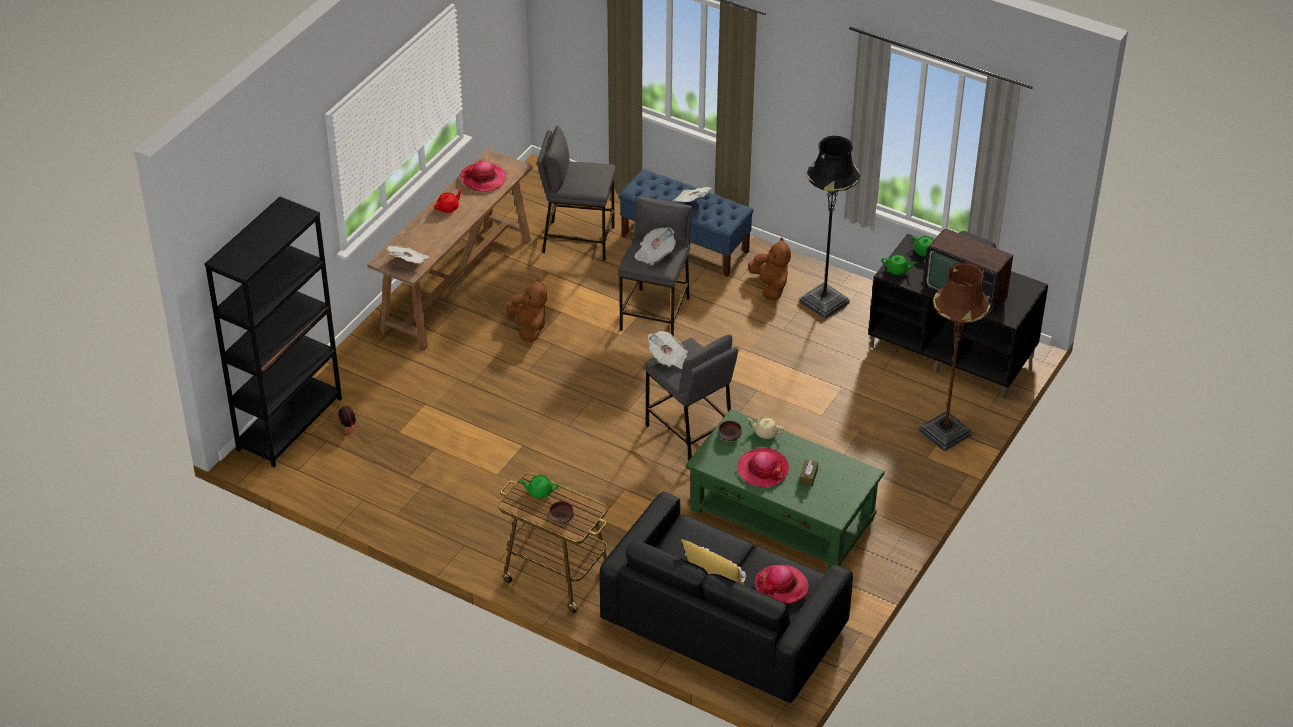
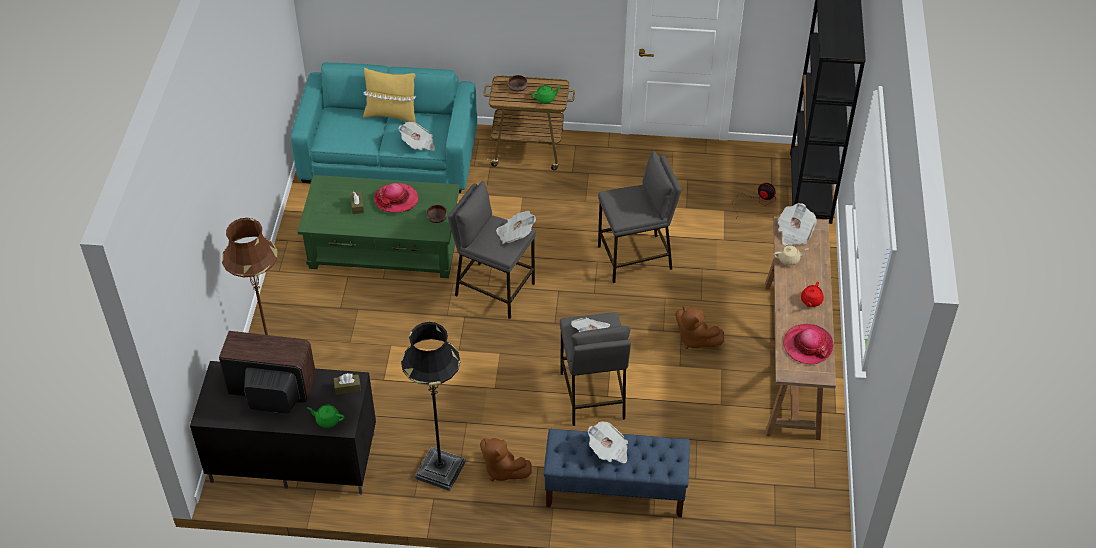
camera: 155 degrees right, 5 degrees up
(578, 240) = (722, 454): grey stool -> grey stool (635, 258)
(703, 537) = (418, 144): none -> newspaper
(724, 624) = (389, 156): black sofa -> turquoise sofa
(766, 432) = (408, 230): beige teapot -> beige teapot (789, 259)
(781, 586) = (343, 130): hat -> none
(897, 270) = (347, 387): green teapot -> brown tissue box

